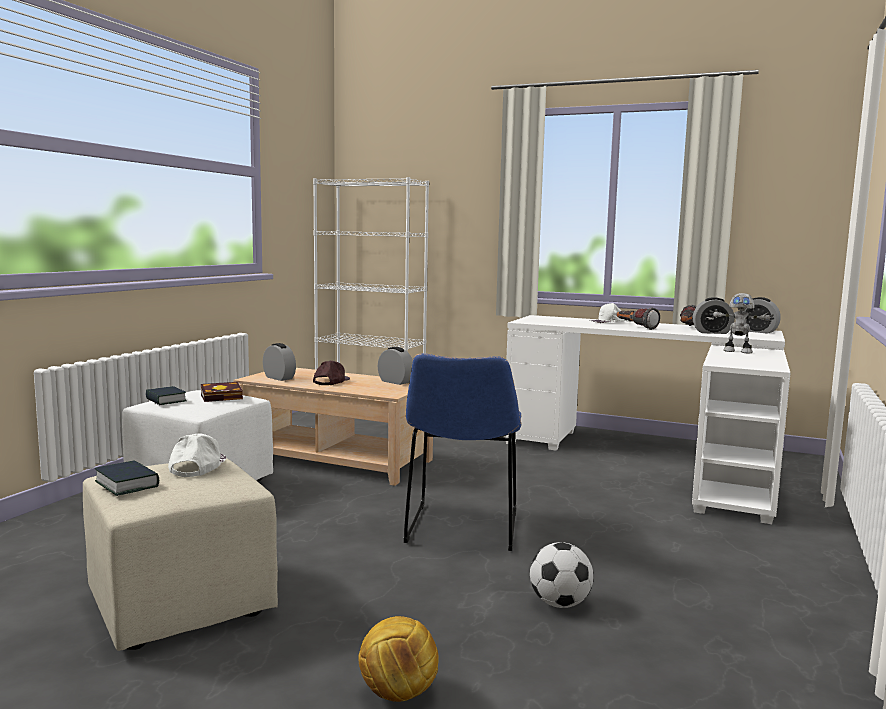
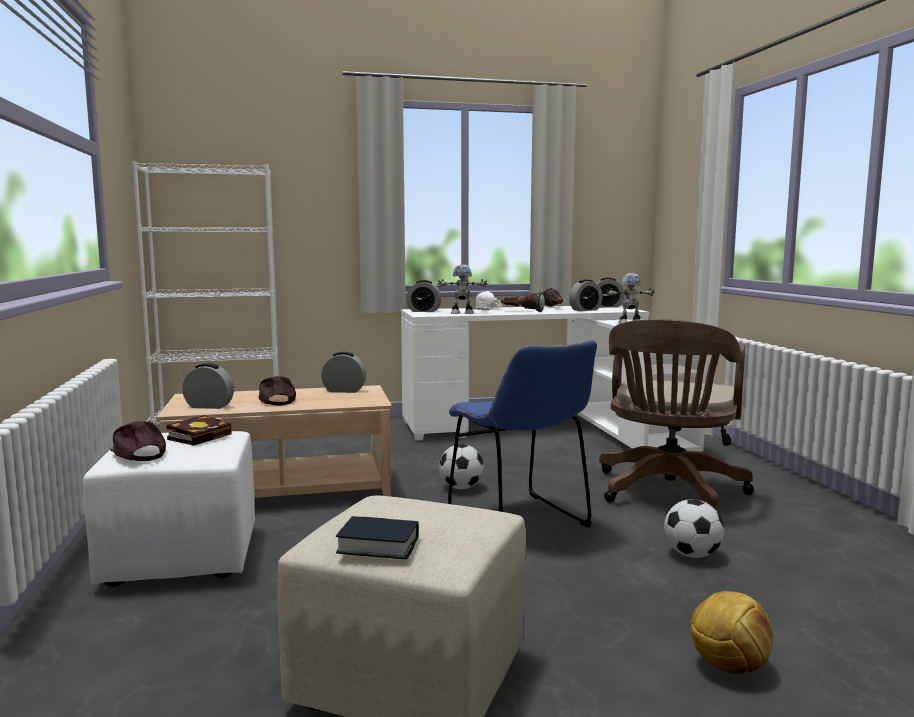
camera: 35 degrees left, 0 degrees up
(166, 400) = (138, 453): book -> brown cap
(196, 466) = (393, 508): white cap -> none
(467, 490) = (461, 488): none -> football
(540, 318) = (424, 311): none -> alarm clock
(567, 323) = (462, 313): none -> toy robot
(657, 546) = (668, 493): none -> brown office chair

